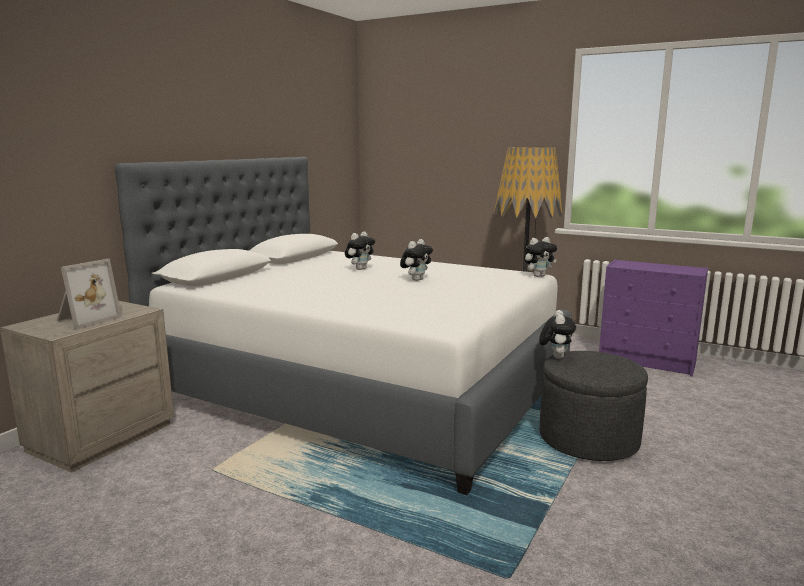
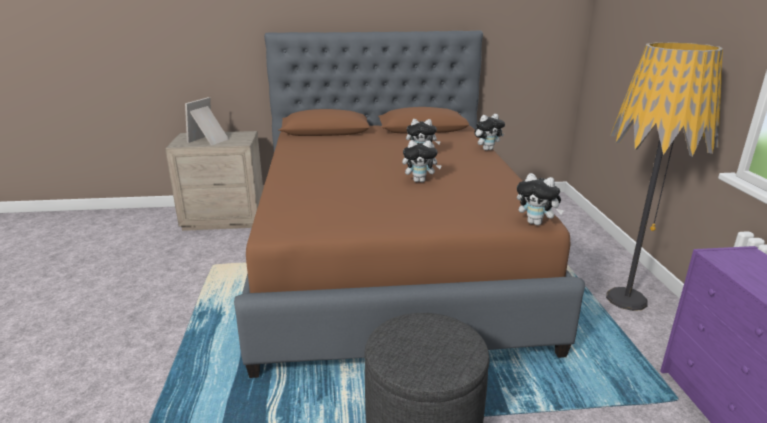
camera: 55 degrees right, 10 degrees up
(86, 319) = (210, 140): picture frame -> picture frame turned 120 degrees clockwise
(362, 386) = (389, 262): white bed -> brown bed
(555, 356) = (421, 315): plush toy -> plush toy (487, 149)

